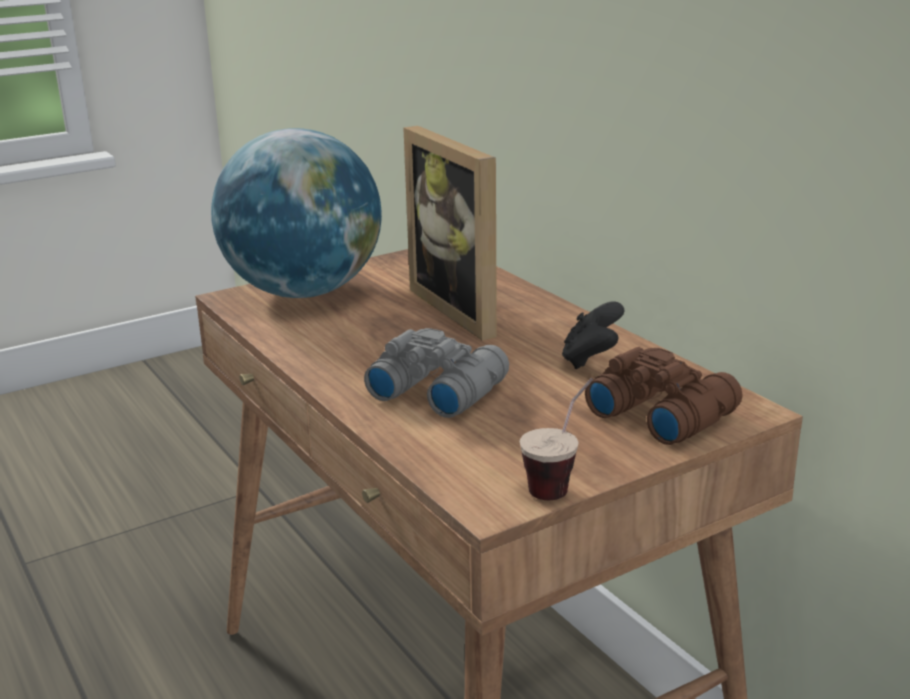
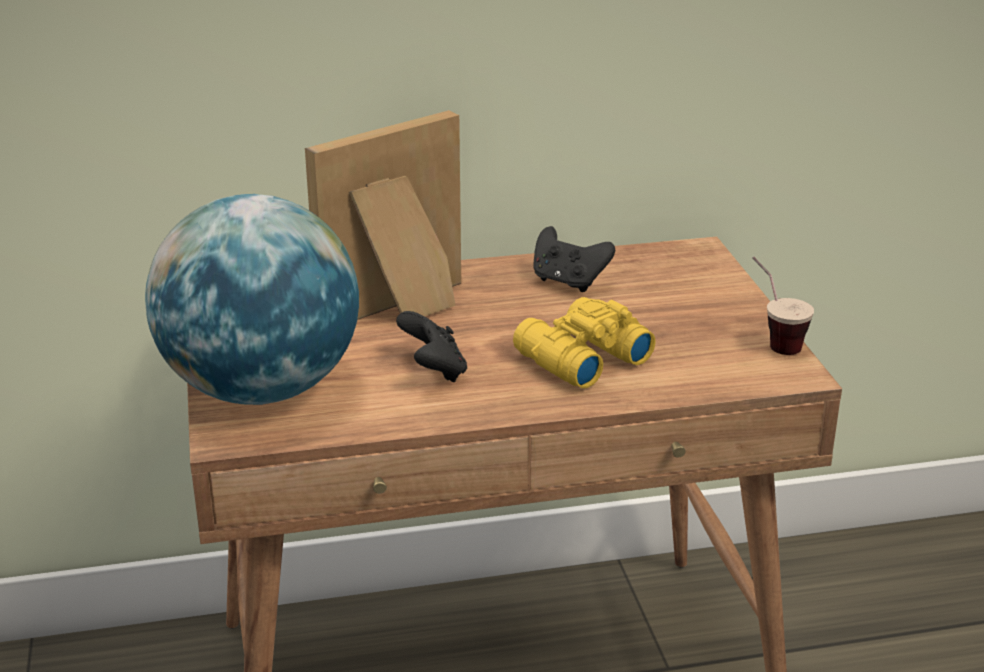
camera: 70 degrees left, 5 degrees up
(369, 338) = (434, 371): none -> black game controller
(437, 389) = (579, 358): grey binoculars -> yellow binoculars
(467, 308) = (402, 310): picture frame -> picture frame turned 150 degrees clockwise
(661, 412) = (684, 279): brown binoculars -> none

